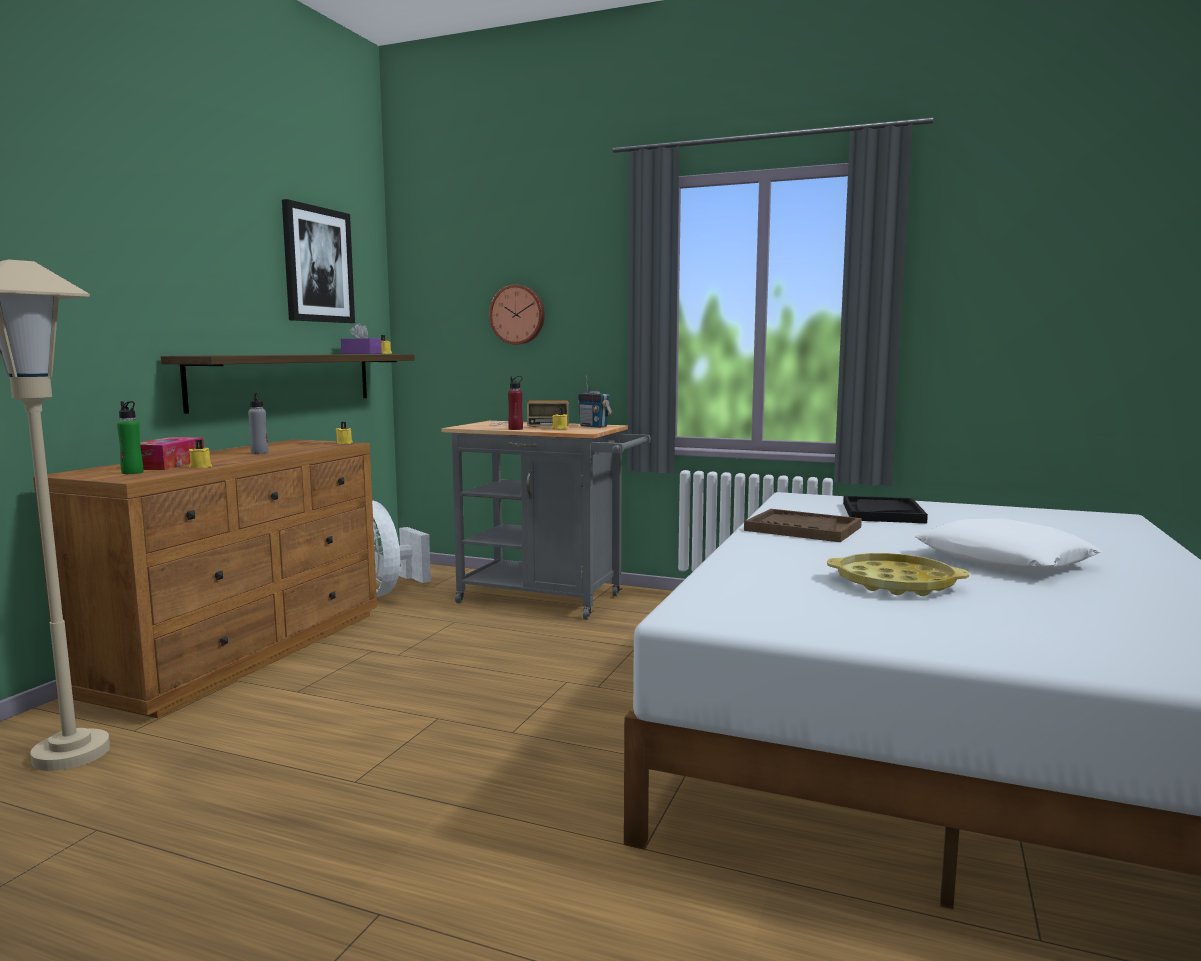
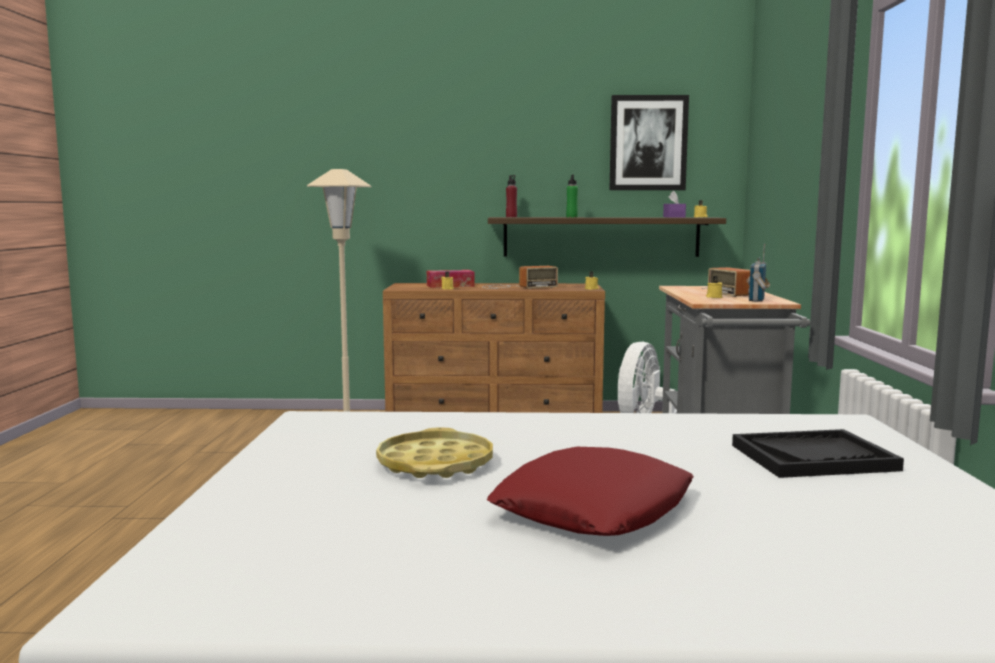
camera: 70 degrees right, 0 degrees up
(132, 472) = (416, 287): green bottle -> green bottle (571, 217)
(259, 453) = (516, 287): grey bottle -> radio
(515, 429) = (685, 293): red bottle -> red bottle (511, 217)
(518, 315) = (790, 178): wall clock -> none
(802, 529) = (646, 430): brown tray -> none
(1003, 560) = (593, 508): white pillow -> red pillow

